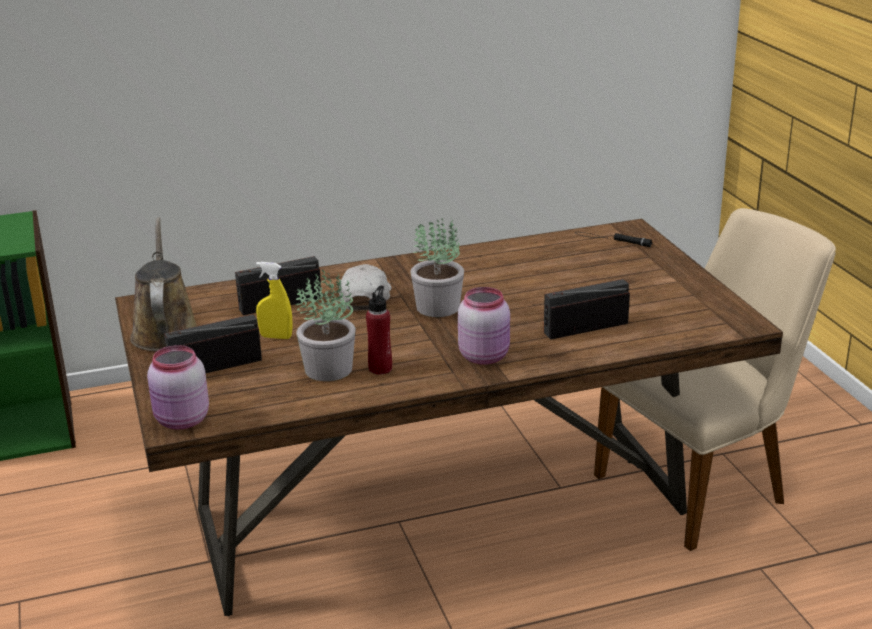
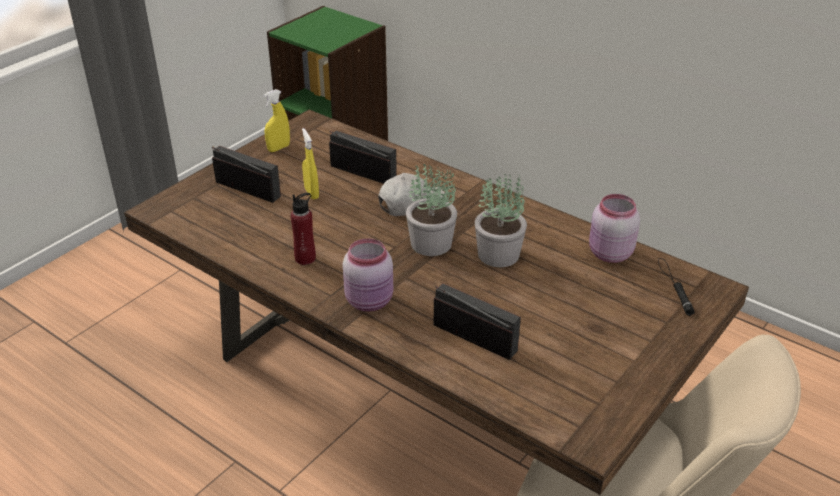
camera: 55 degrees right, 10 degrees up
(165, 331) = (278, 148): brown watering can -> yellow spray bottle
(181, 421) = (166, 209): pink jar -> pink jar (609, 254)
(329, 369) = (285, 236): potted plant -> potted plant (499, 255)

